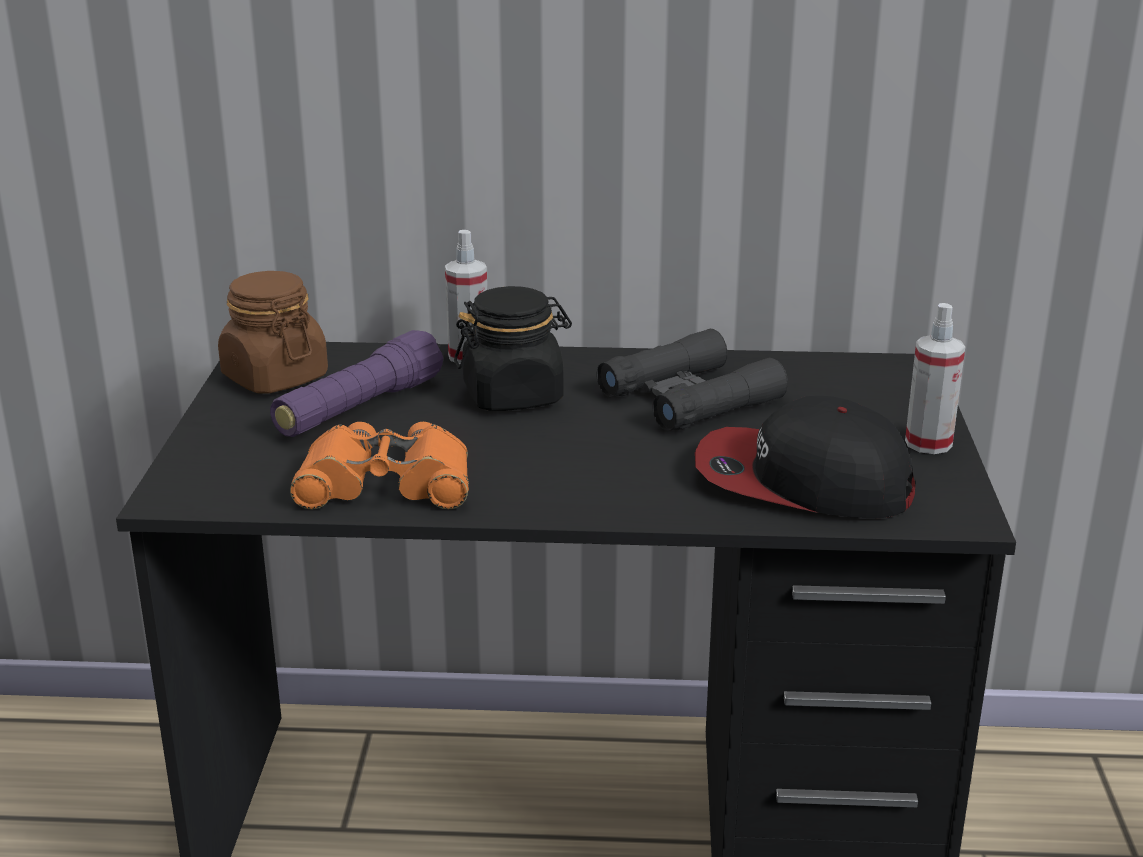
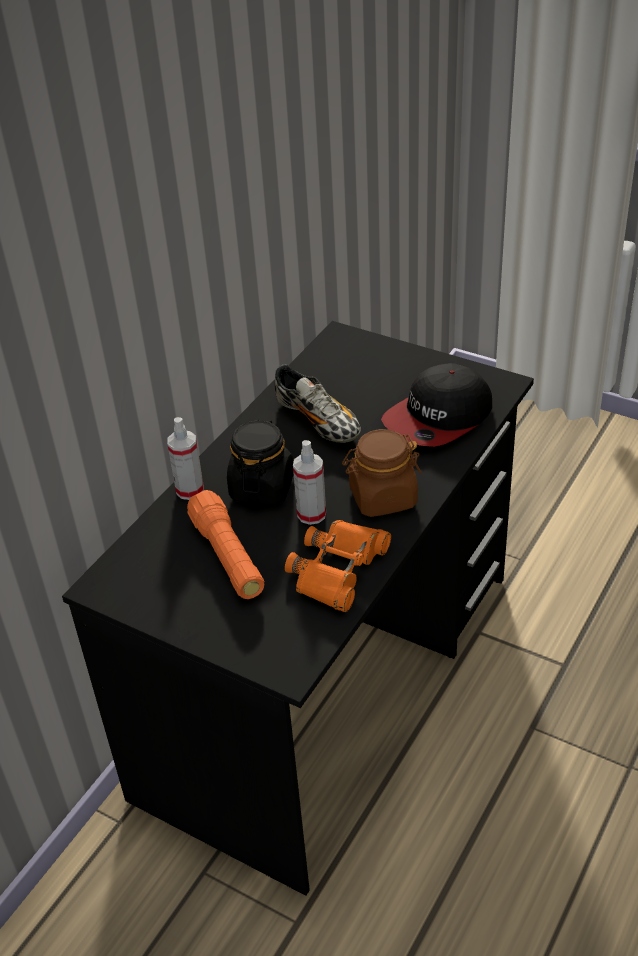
camera: 60 degrees left, 15 degrees up
(274, 377) = (148, 587): brown jar -> brown jar (382, 497)
(359, 408) = (228, 557): purple flashlight -> orange flashlight
(689, 398) = (318, 422): black binoculars -> shoe
(928, 443) = (428, 363): spray bottle -> spray bottle (311, 514)

